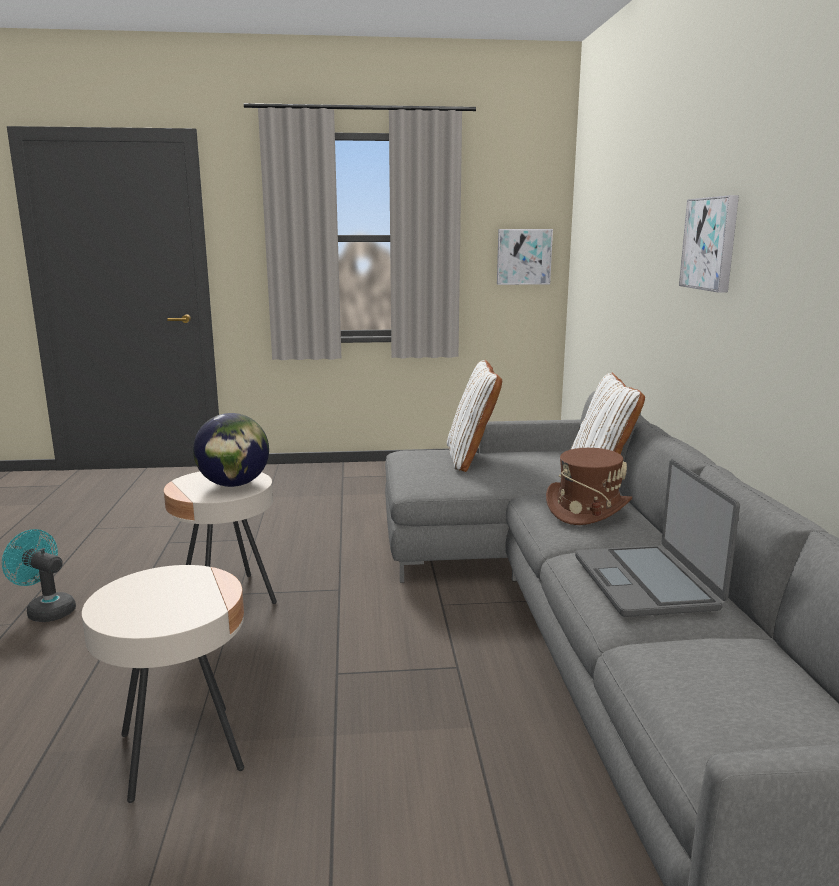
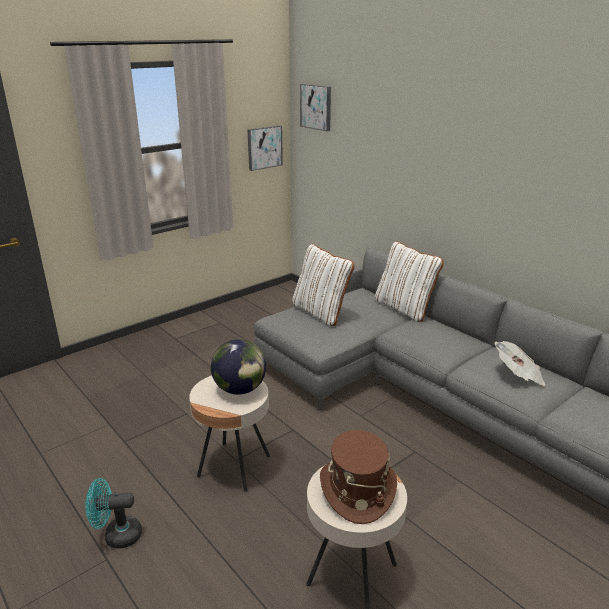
camera: 35 degrees left, 10 degrees up
(587, 509) = (434, 335): brown hat -> brown hat (357, 490)
(646, 582) = (518, 375): laptop -> newspaper
(711, 244) = (472, 167): picture -> picture (316, 107)

